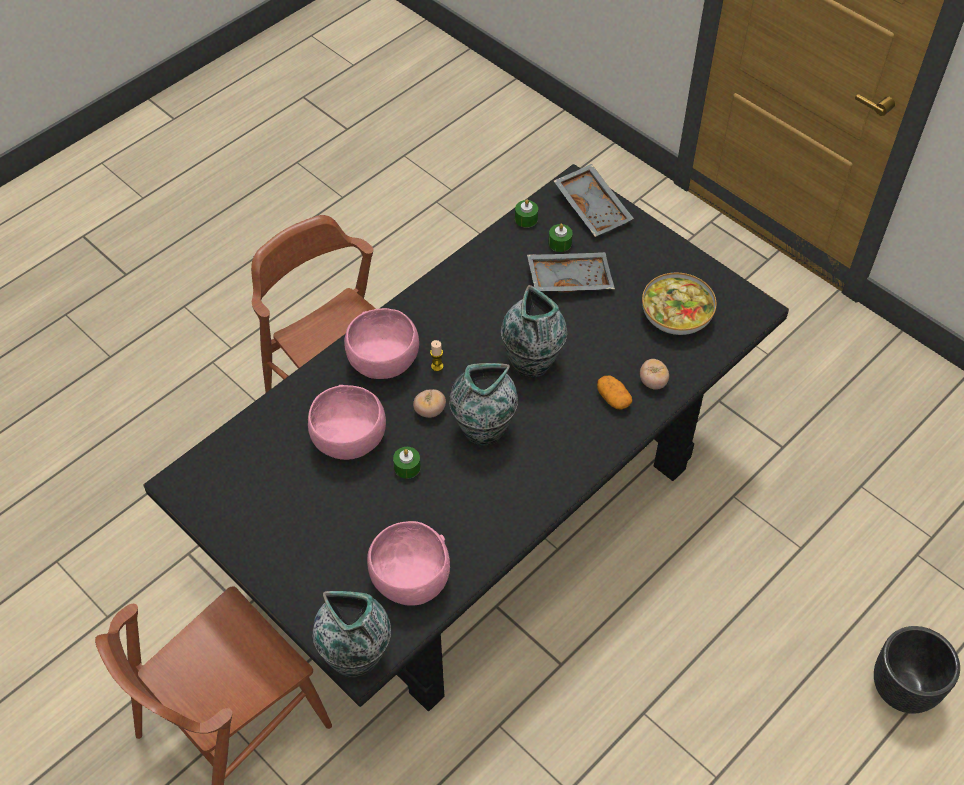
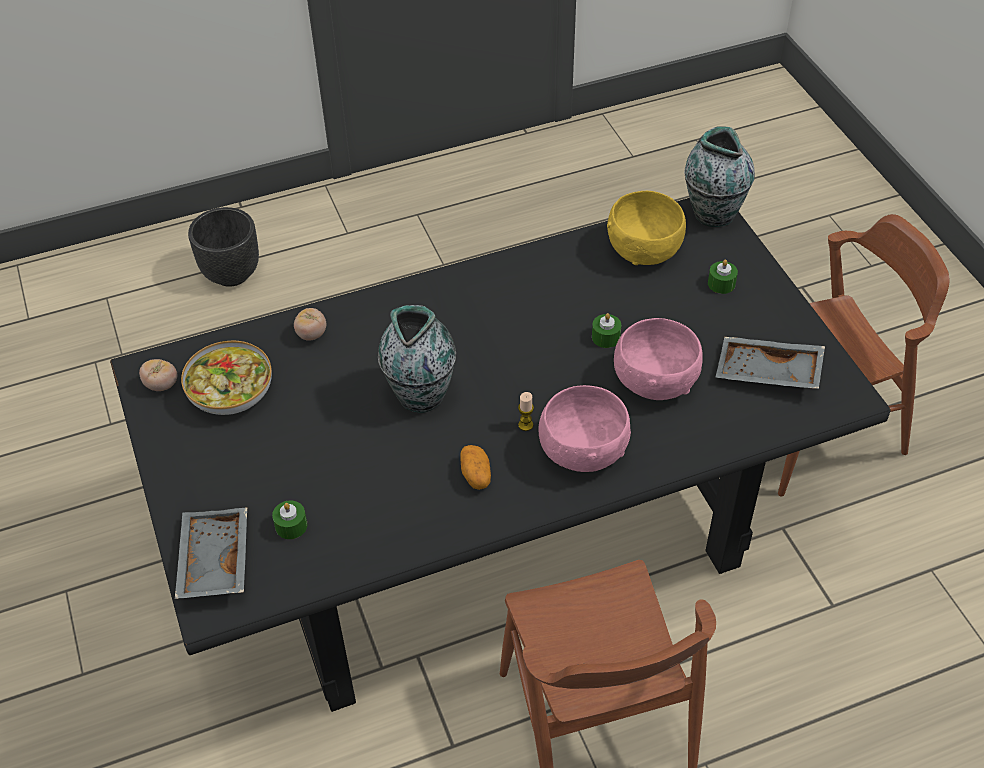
camera: 155 degrees left, 5 degrees down
(410, 579) = (643, 249): pink bowl -> yellow bowl
(429, 411) = (557, 381): tomato -> tomato (161, 385)
(482, 430) = (512, 346): vase -> none
(526, 219) = (309, 577): green candle -> green candle (721, 283)
(569, 278) = (313, 475): grey tray -> grey tray (767, 374)
(613, 398) = (362, 332): potato -> potato (476, 475)

